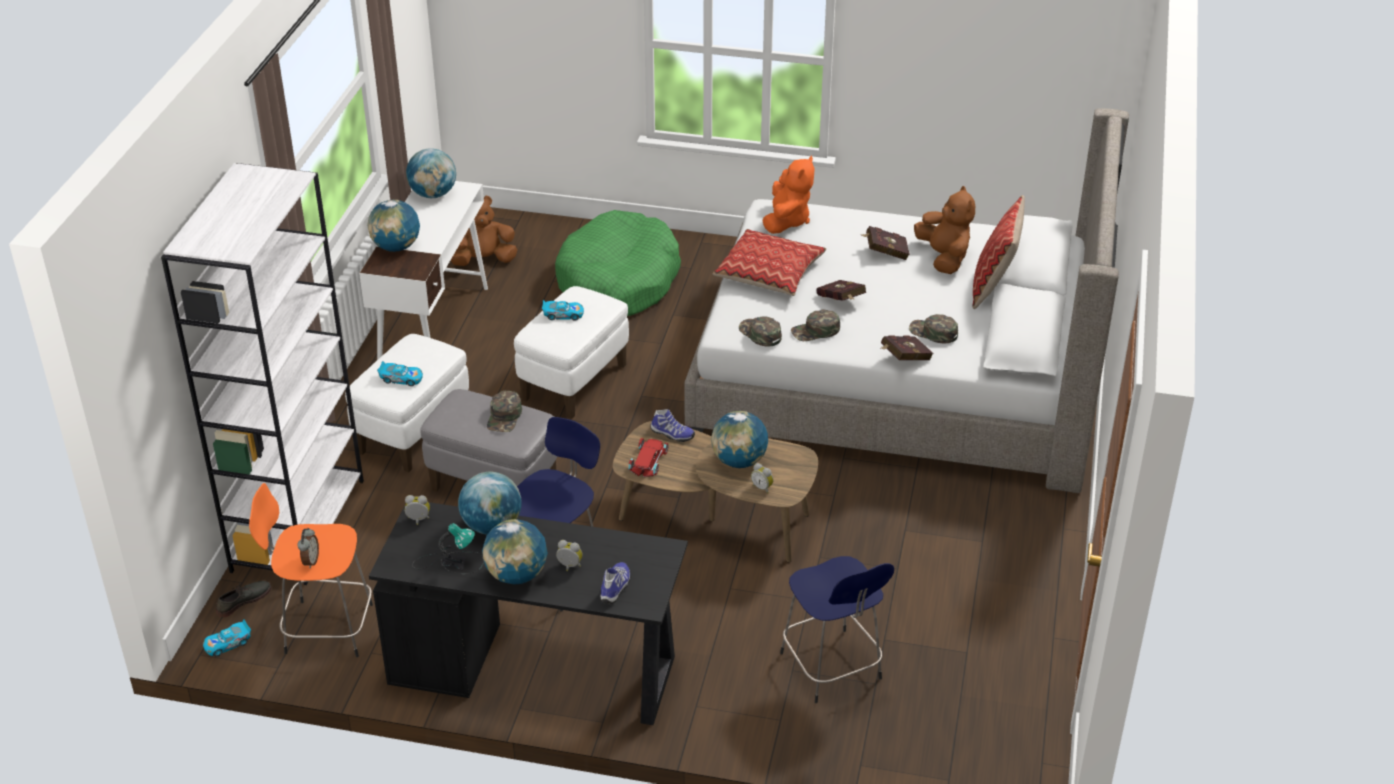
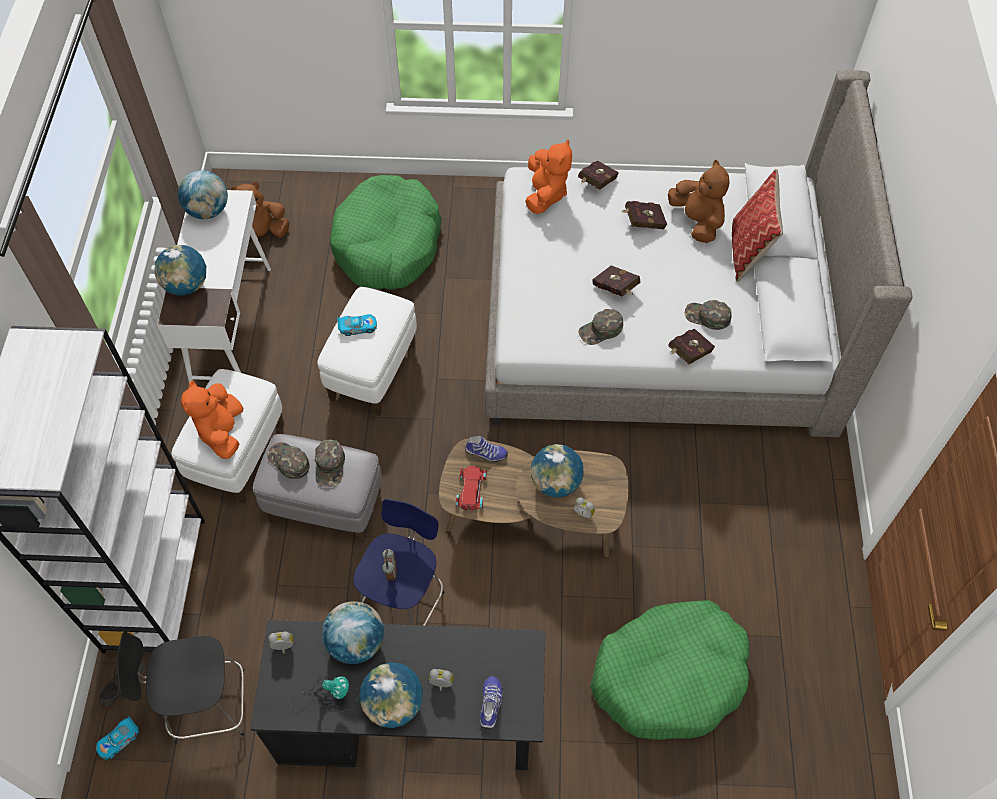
camera: 10 degrees left, 20 degrees up
(310, 561) = (184, 690): alarm clock -> alarm clock (390, 571)
(325, 628) = (206, 706): orange stool -> black stool
(401, 378) = (222, 431): toy car -> orange plush toy
(760, 334) = (551, 341): green cap -> green cap (288, 461)
(769, 273) = (543, 262): pillow -> none
(832, 668) = (670, 675): blue stool -> green dog bed
(843, 218) = (596, 183): none -> red book

